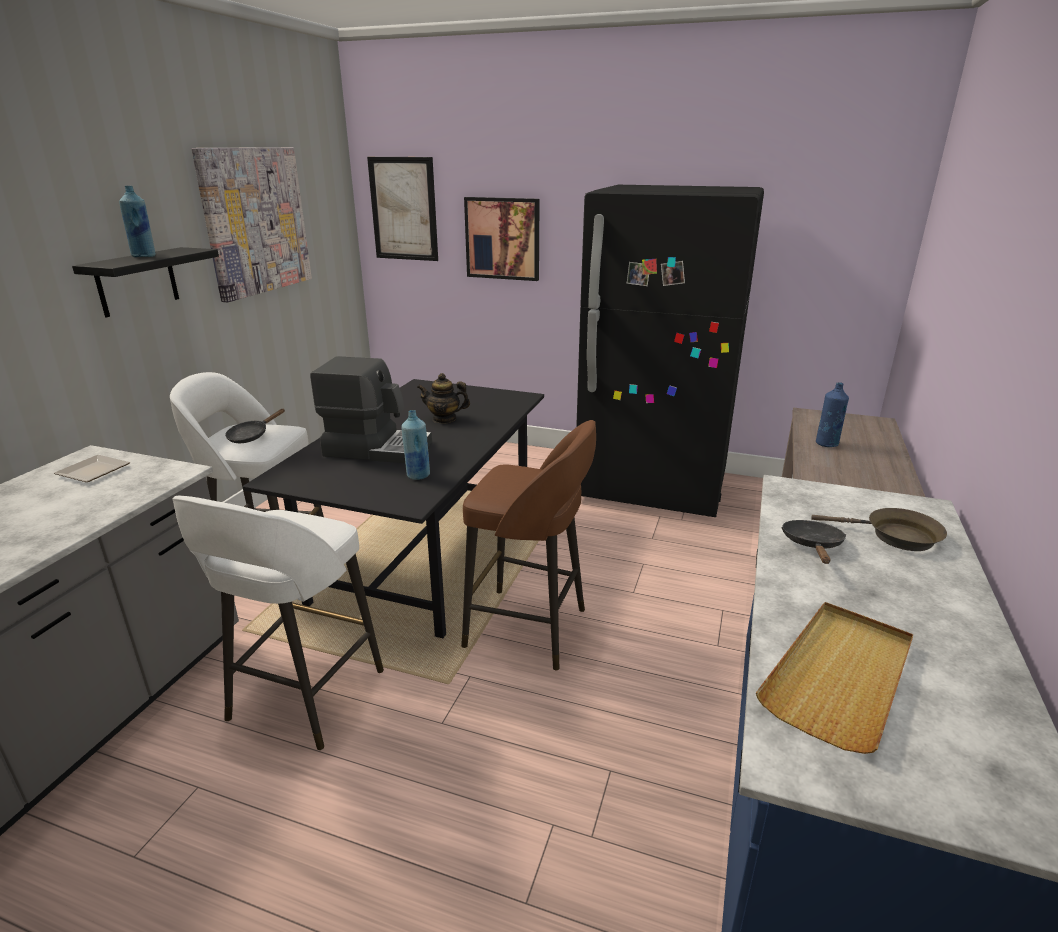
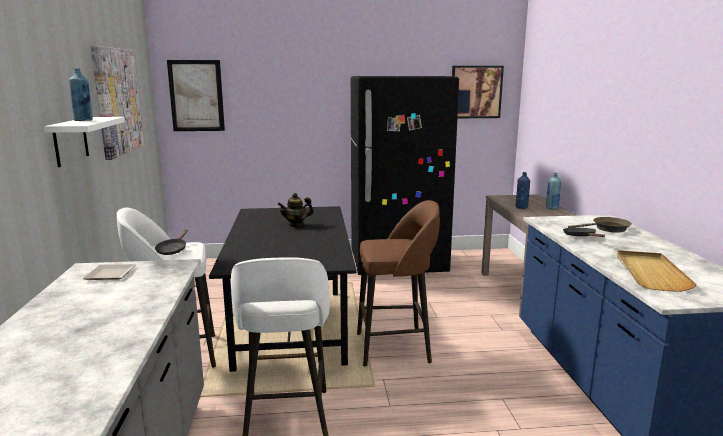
camera: 25 degrees left, 10 degrees down
(137, 282) = (70, 141): black shelf -> white shelf
(377, 448) = (274, 244): coffee machine -> none
(417, 475) = (322, 252): blue bottle -> blue bottle (552, 208)
(502, 238) = (274, 112): picture -> picture (475, 92)

